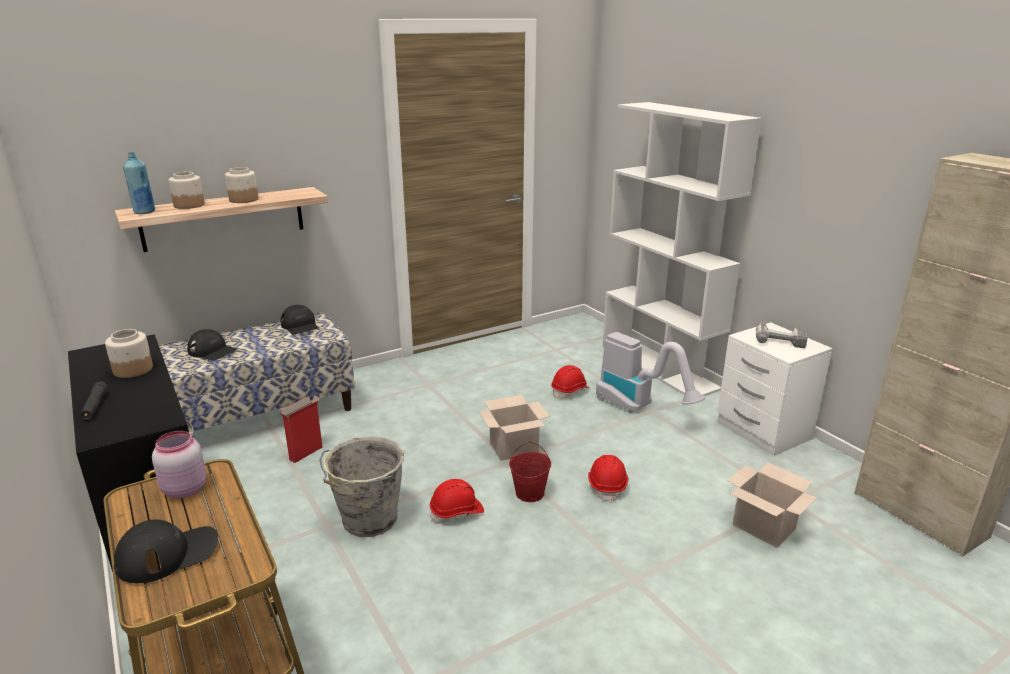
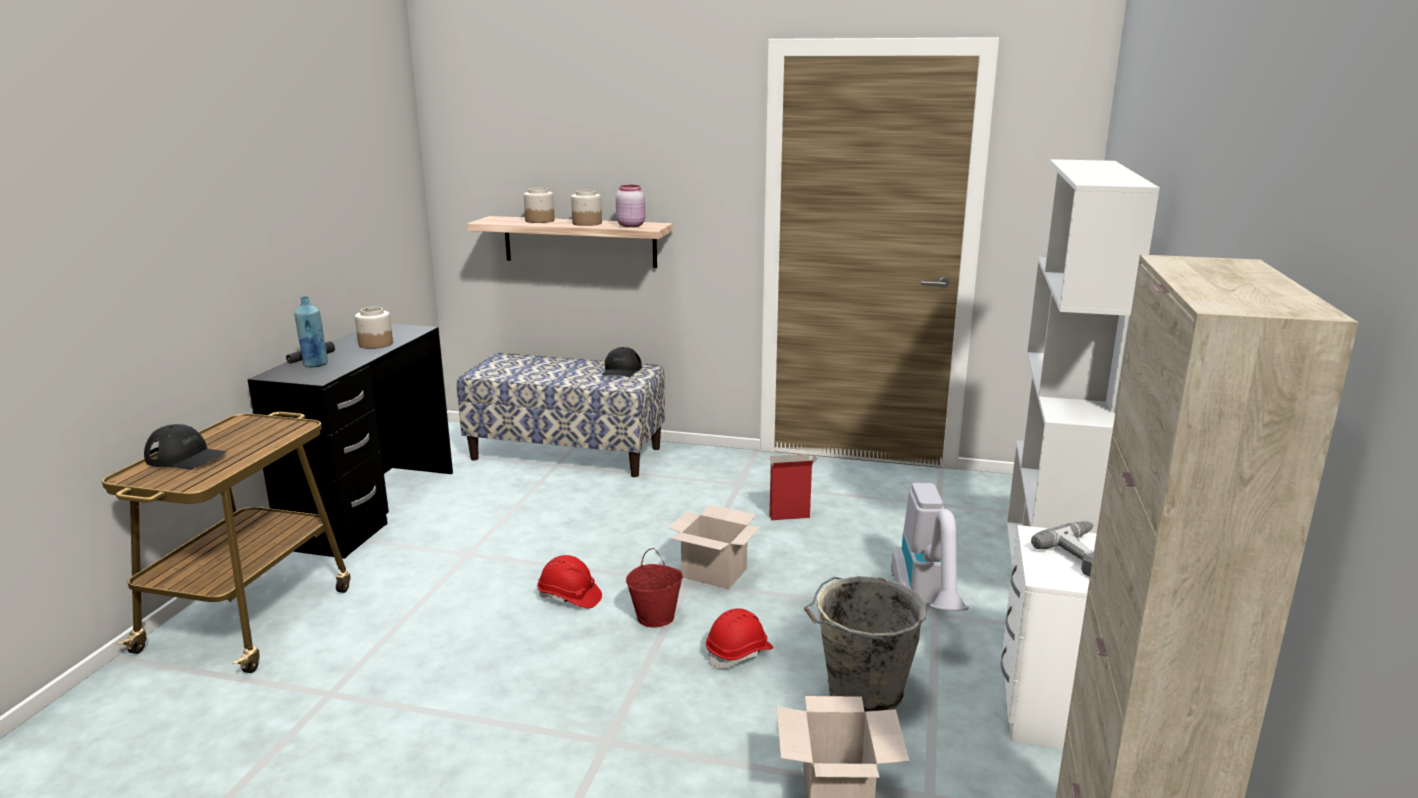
camera: 45 degrees right, 5 degrees down
(144, 212) = (498, 220): blue bottle -> blue bottle (315, 364)
(184, 489) = (269, 429): pink jar -> pink jar (630, 225)
(212, 351) = (525, 368): black cap -> none
(306, 453) = (547, 495): cardboard box -> cardboard box (790, 516)
(368, 521) = (499, 566): grey bucket -> grey bucket (861, 692)
(570, 391) = (874, 550): red hard hat -> none

